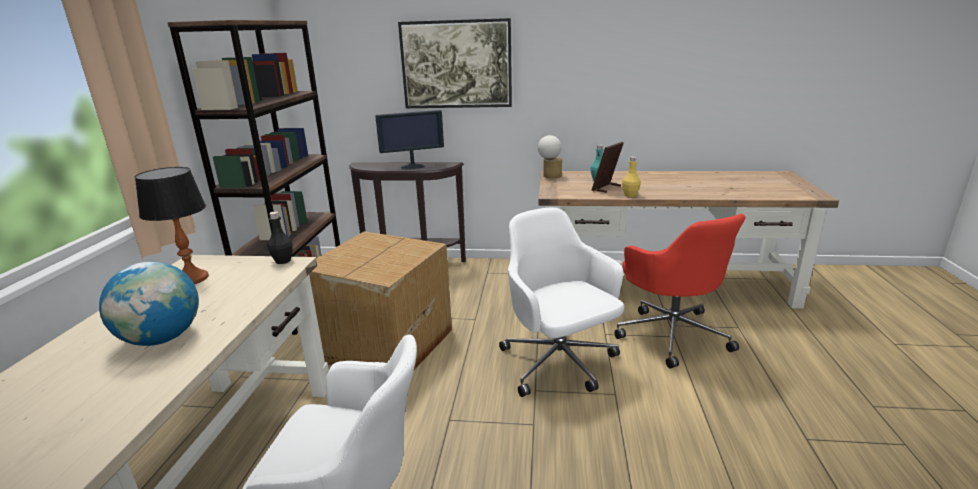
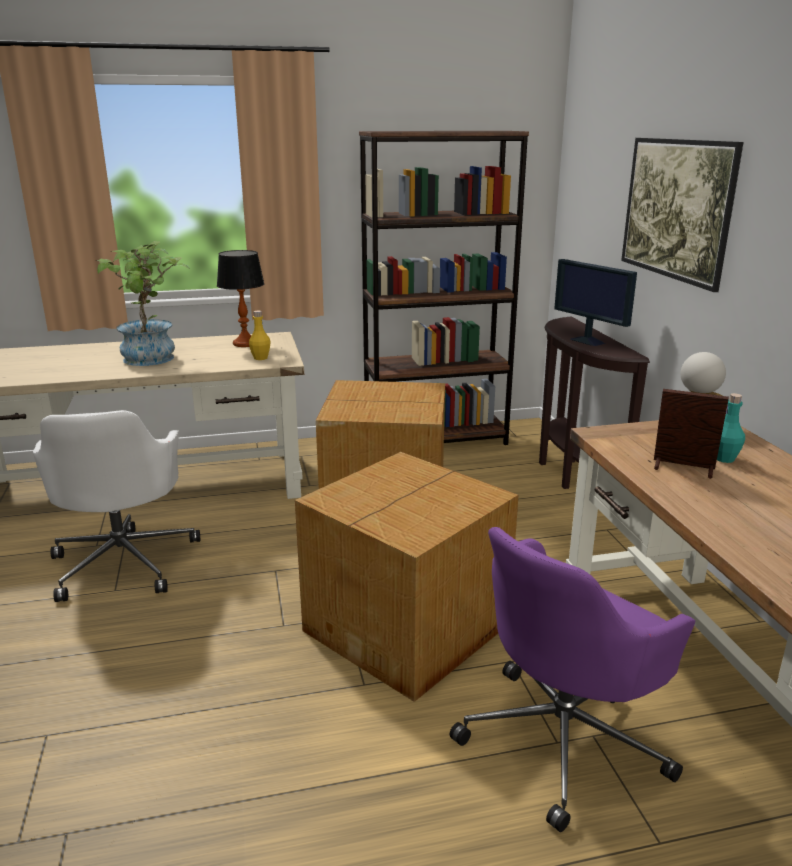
camera: 70 degrees right, 0 degrees up
(162, 339) = (152, 360): globe -> potted plant
(283, 261) = (289, 358): black bottle -> none
(559, 364) = (410, 627): white office chair -> cardboard box
(630, 195) = (664, 489): yellow bottle -> yellow bottle (260, 358)
(671, 333) = (564, 738): red office chair -> purple office chair

